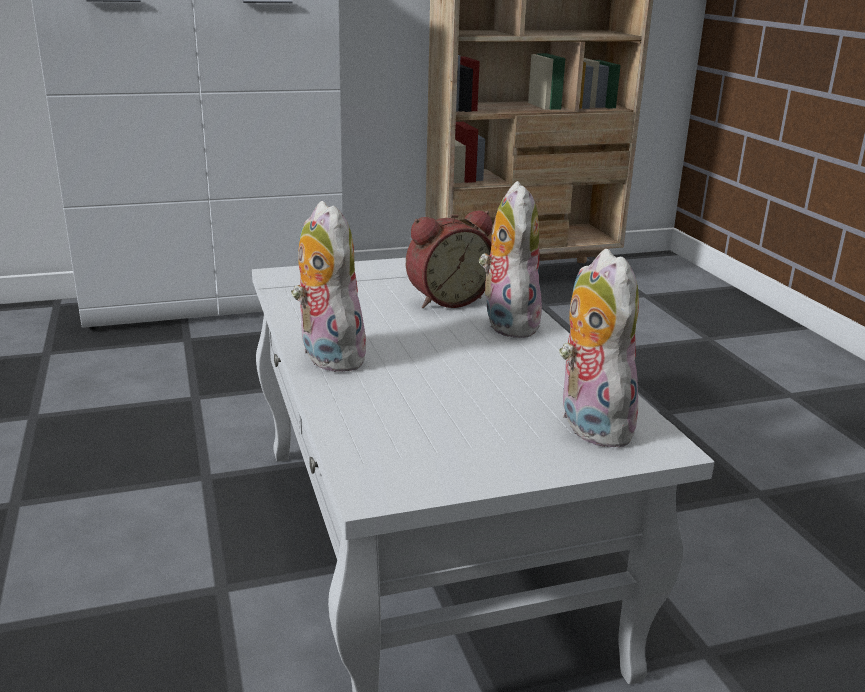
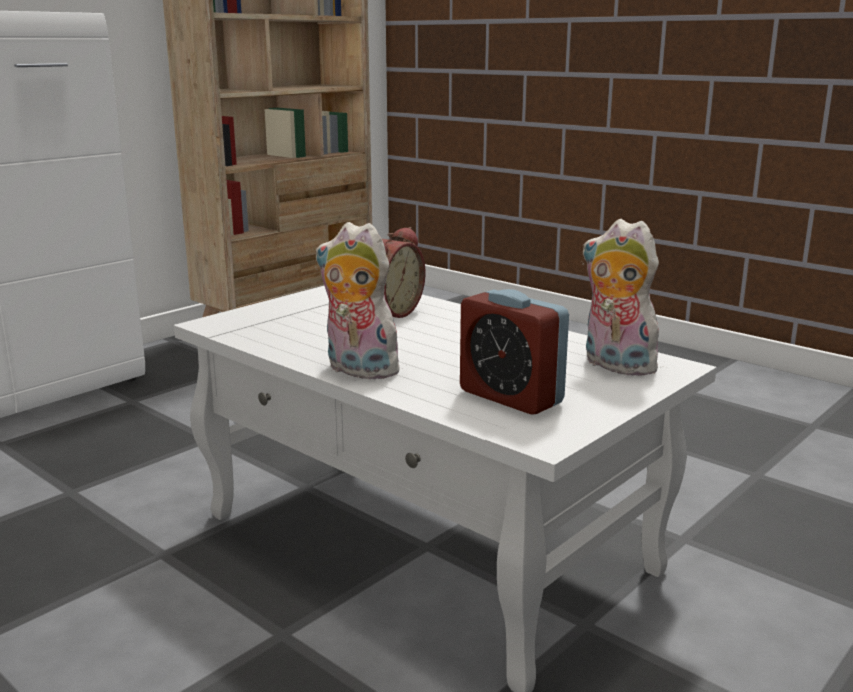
camera: 30 degrees left, 5 degrees down
(420, 428) = (510, 397): none -> alarm clock
(507, 323) = (458, 319): plush toy -> none

